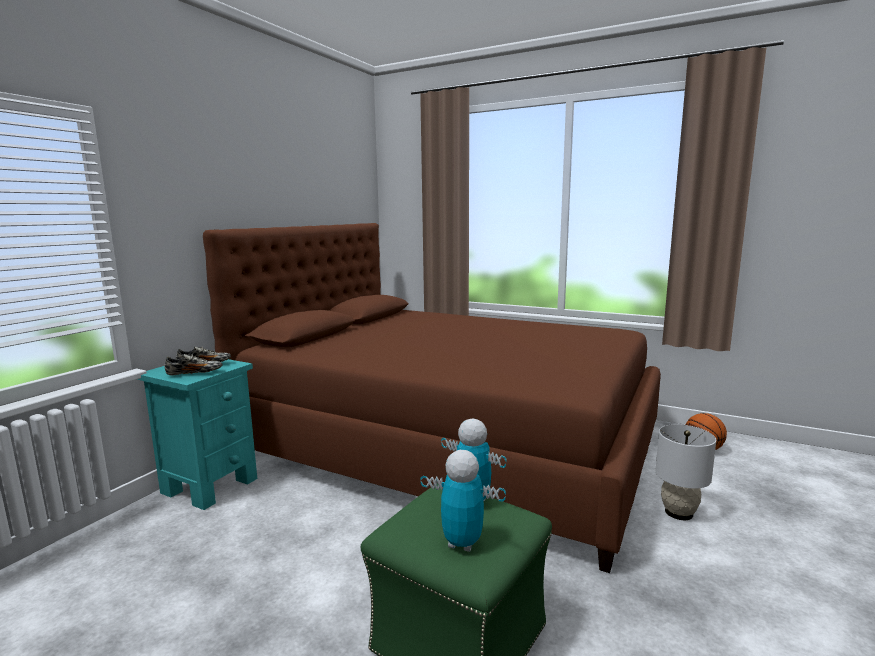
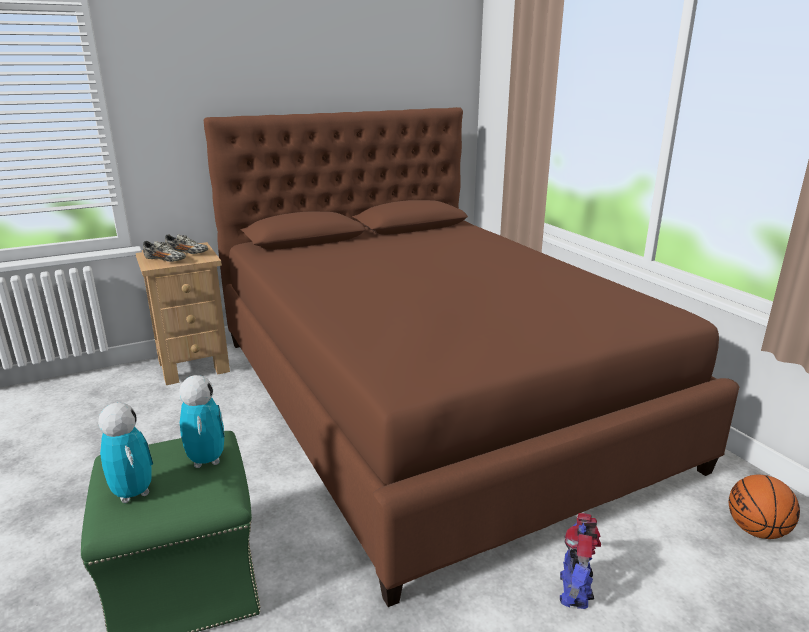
camera: 35 degrees right, 10 degrees up
(211, 485) = (194, 366): turquoise nightstand -> beige nightstand
(679, 513) = (575, 590): white table lamp -> toy robot

